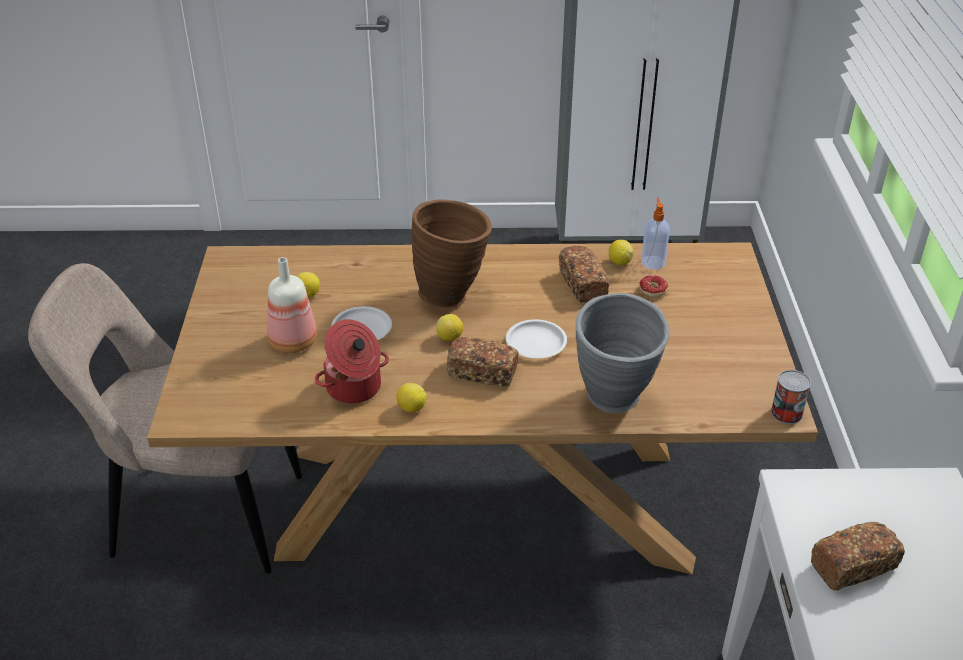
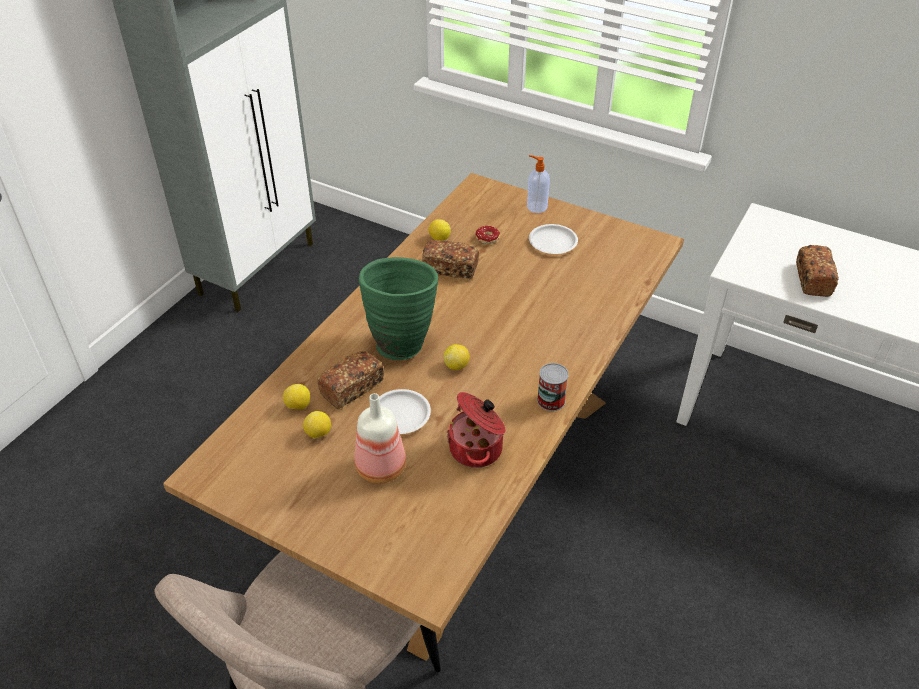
camera: 60 degrees left, 5 degrees up
(411, 408) = (528, 422): lemon -> lemon (298, 406)
(453, 295) = (401, 341): brown vase -> green vase
(483, 372) = (514, 364): bread -> bread (352, 388)
(535, 343) = (501, 321): white plate -> white plate (553, 242)
(615, 404) = (599, 312): grey vase -> none
(653, 262) = (454, 223): soap dispenser -> soap dispenser (536, 207)
(786, 413) = (659, 242): can -> can (551, 400)

